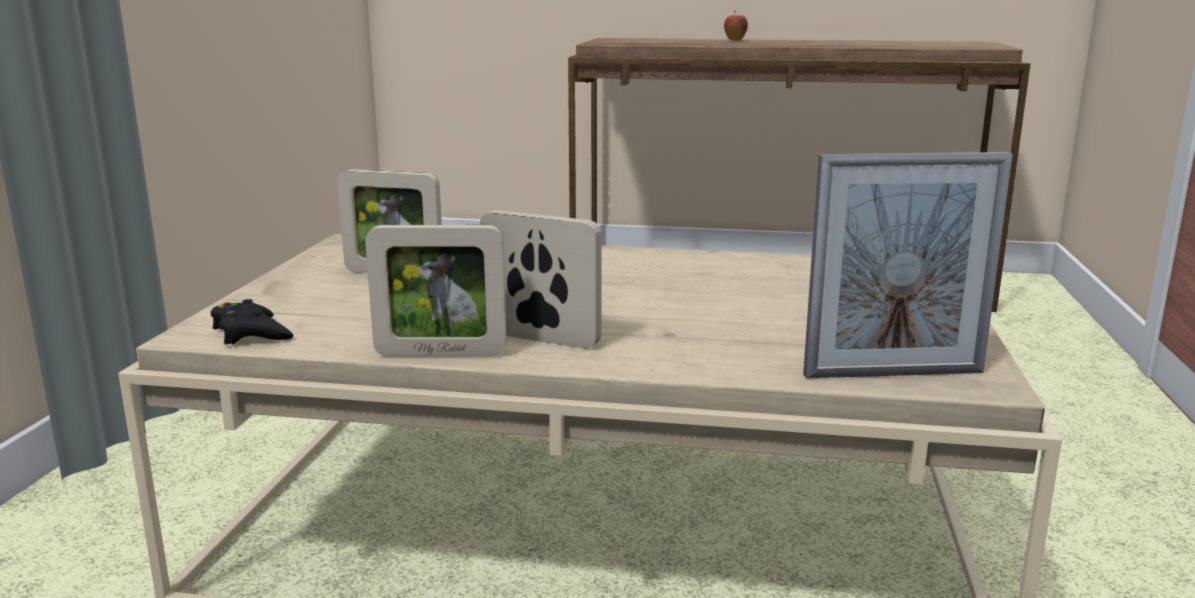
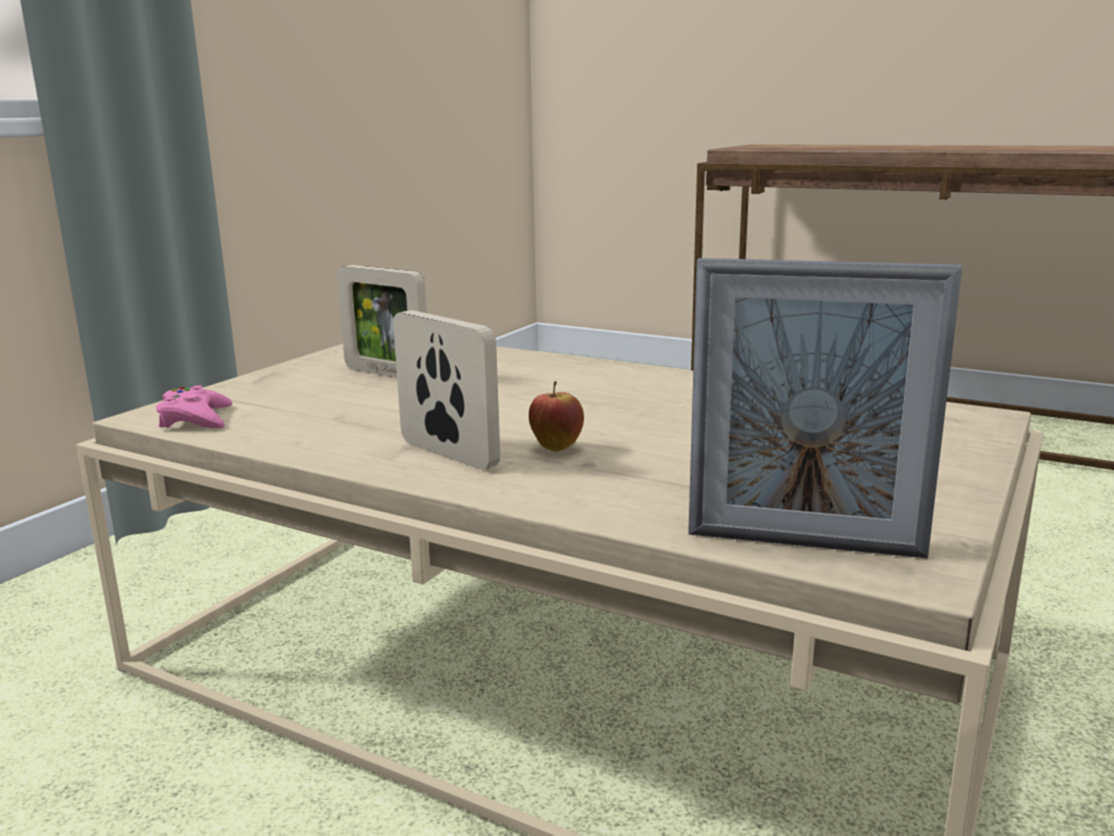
camera: 20 degrees right, 0 degrees up
(251, 333) = (196, 419): black game controller -> pink game controller
(441, 353) = (335, 458): picture frame -> none
(735, 40) = (898, 145): apple -> apple (556, 448)

